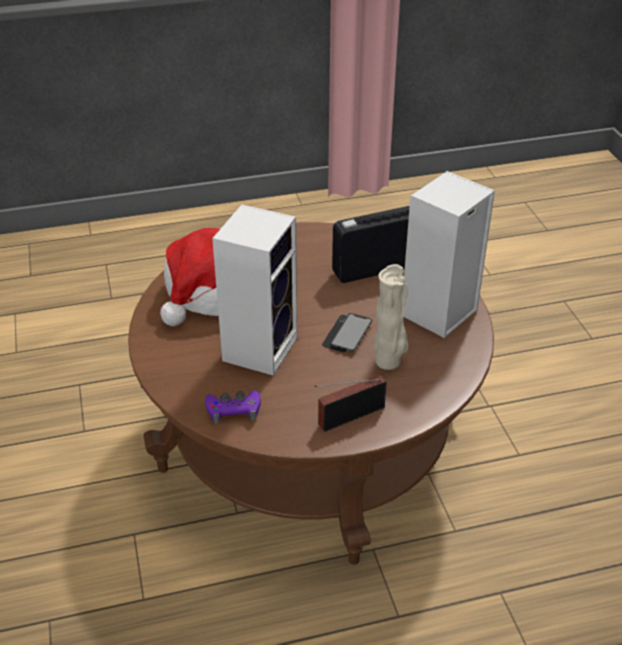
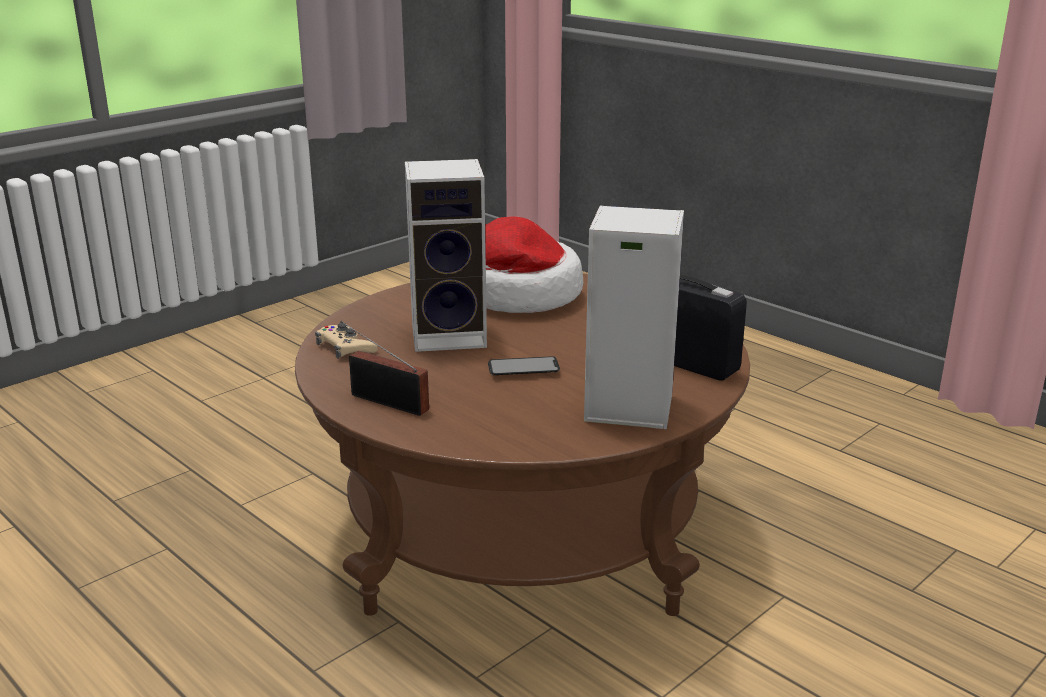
camera: 60 degrees right, 15 degrees down
(233, 410) = (345, 348): purple game controller -> beige game controller
(389, 362) = (501, 401): beige vase -> none

